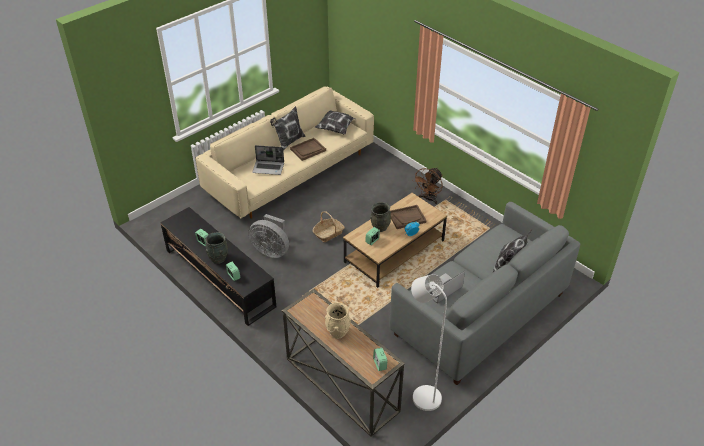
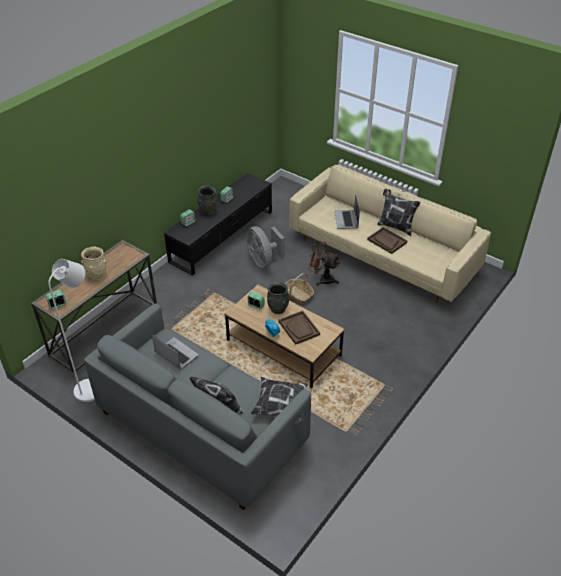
camera: 80 degrees right, 0 degrees up
(271, 250) = (263, 260): grey fan -> grey fan turned 45 degrees counterclockwise
(337, 128) = (437, 257): pillow -> pillow (281, 407)
(428, 199) = (380, 369): brown fan -> brown fan (322, 279)

